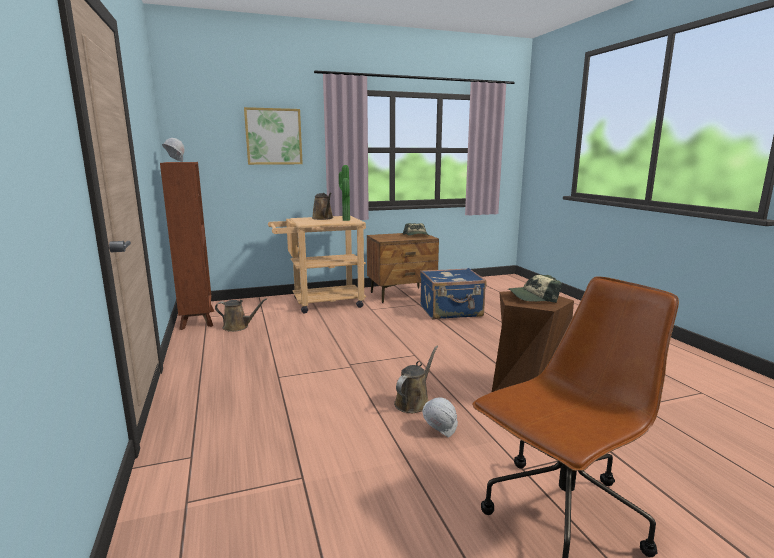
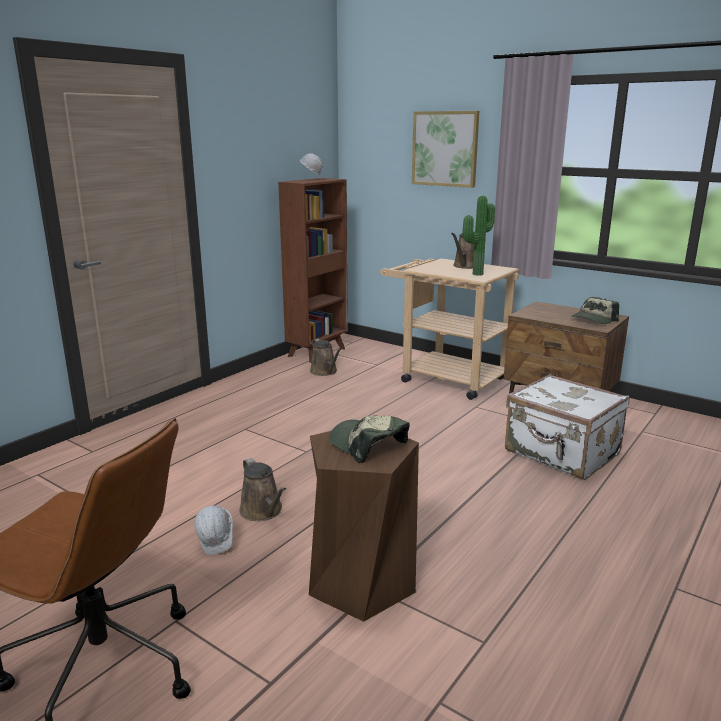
camera: 55 degrees right, 5 degrees up
(414, 402) = (263, 511): brown watering can -> brown watering can turned 60 degrees clockwise
(451, 311) = (561, 454): blue suitcase -> white suitcase

